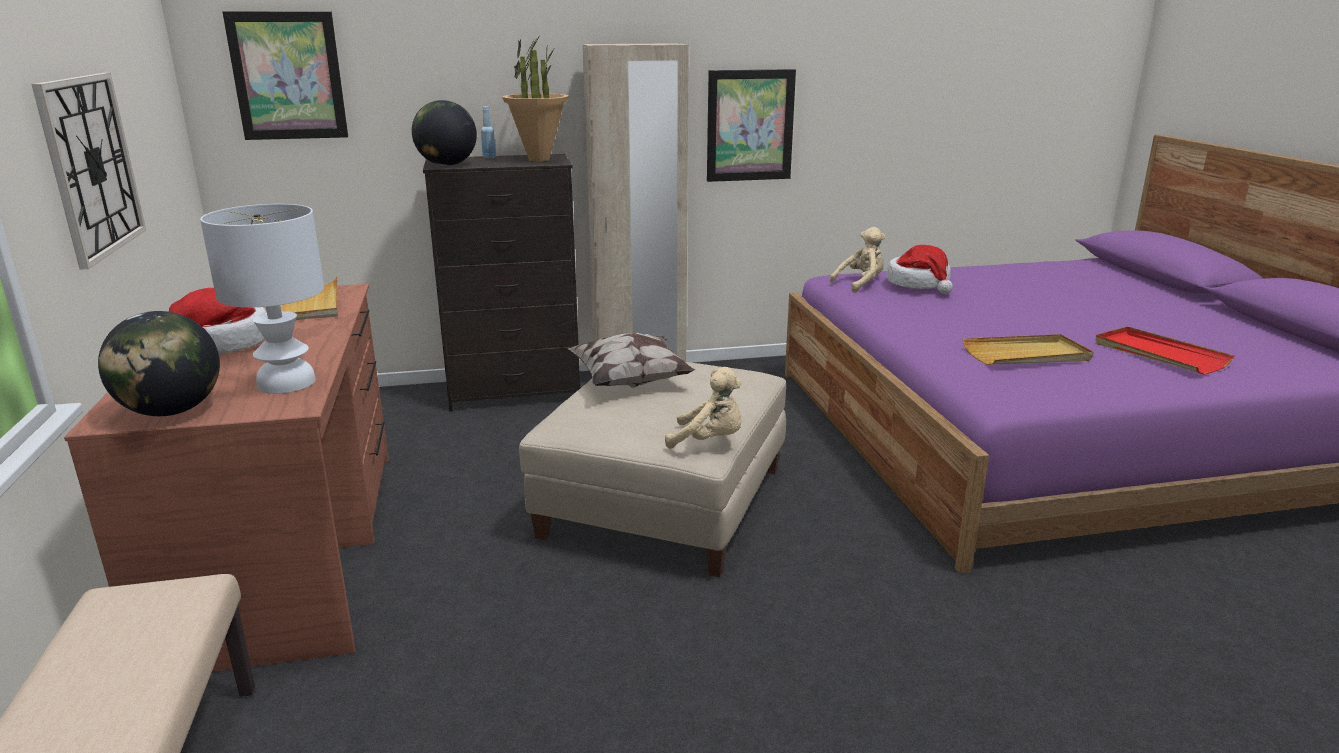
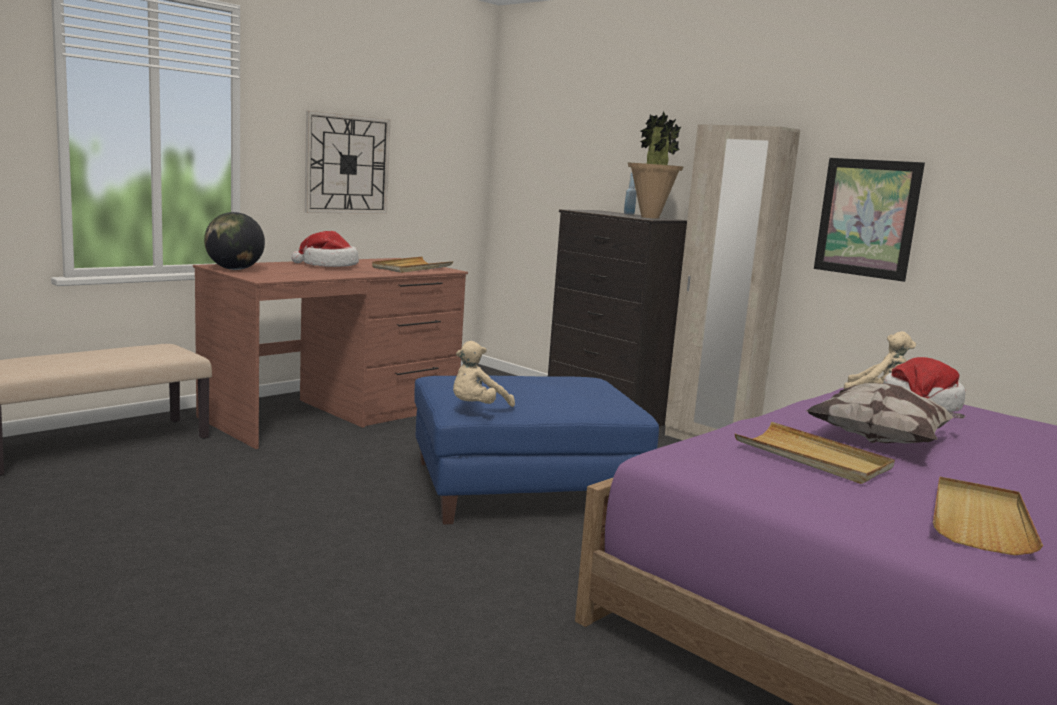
camera: 55 degrees right, 10 degrees down
(287, 382) = (291, 276): white table lamp -> none
(288, 76) = (539, 143): picture -> none
(447, 165) = (583, 210): globe -> none
(631, 381) = (545, 380): pillow -> pillow (882, 441)
(665, 501) = (524, 488): beige ottoman -> blue ottoman
(709, 441) = (477, 408): beige plush toy -> beige plush toy turned 60 degrees clockwise
(1159, 354) = (979, 520): red tray -> beige tray

